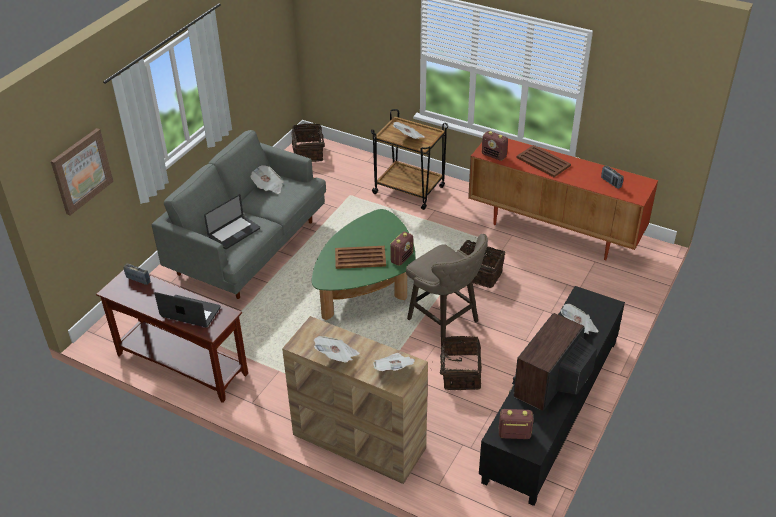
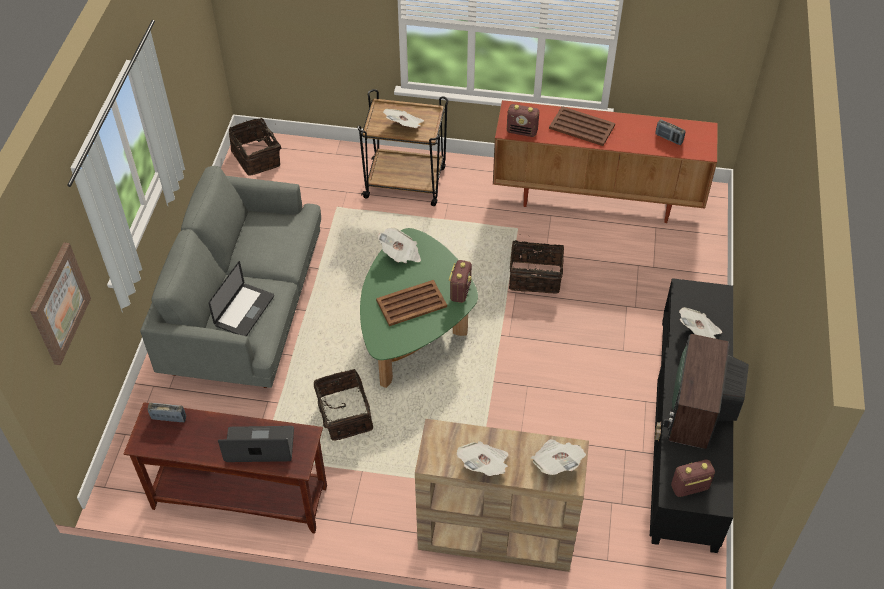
camera: 20 degrees left, 10 degrees up
(268, 186) = (254, 233): newspaper -> newspaper (400, 254)
(445, 322) = (525, 351): beige stool -> none
(459, 373) = (569, 413): basket -> basket (343, 415)

